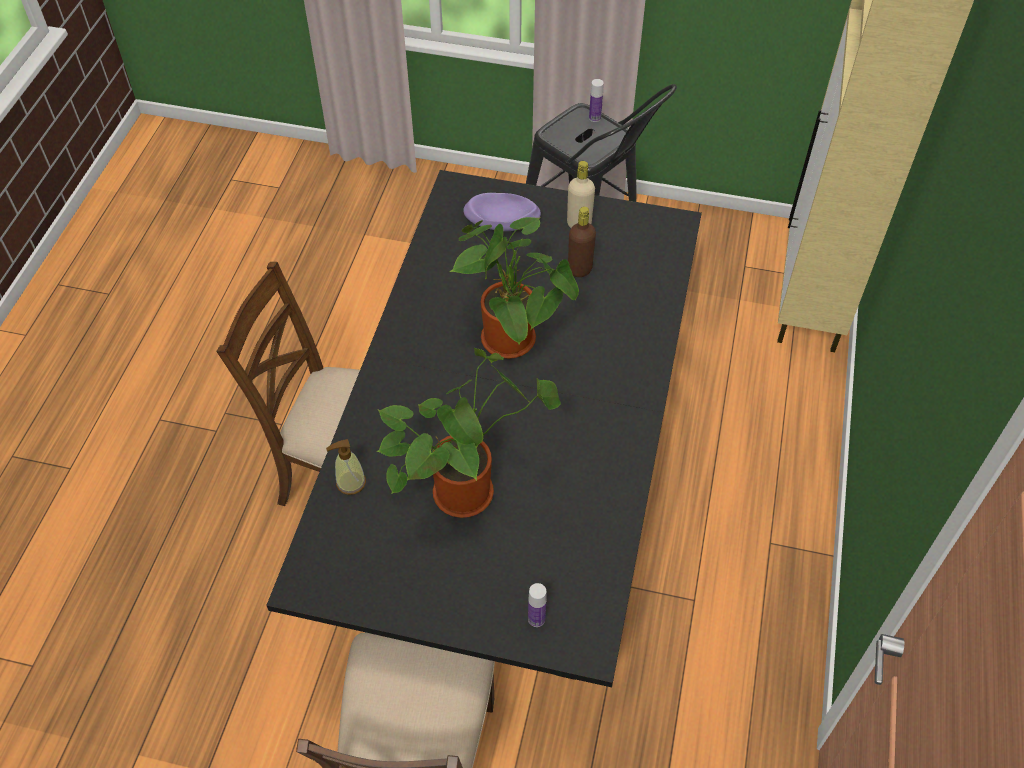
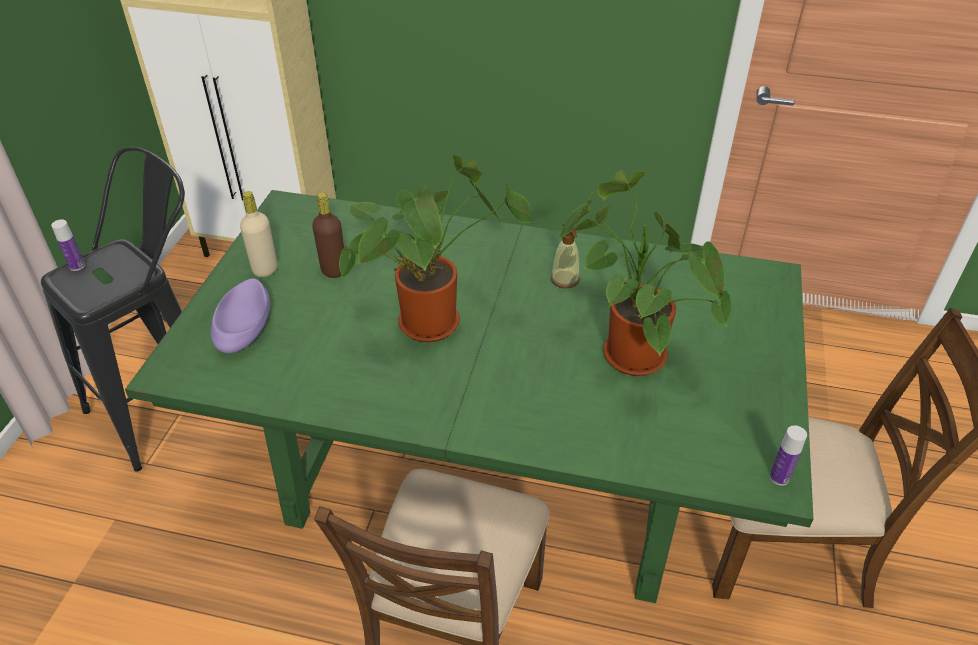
camera: 90 degrees left, 10 degrees down
(350, 482) = (635, 451): soap dispenser -> soap dispenser (565, 280)
(511, 504) = (491, 473): black dining table -> green dining table
(536, 619) = (758, 306): bottle -> bottle (779, 477)

